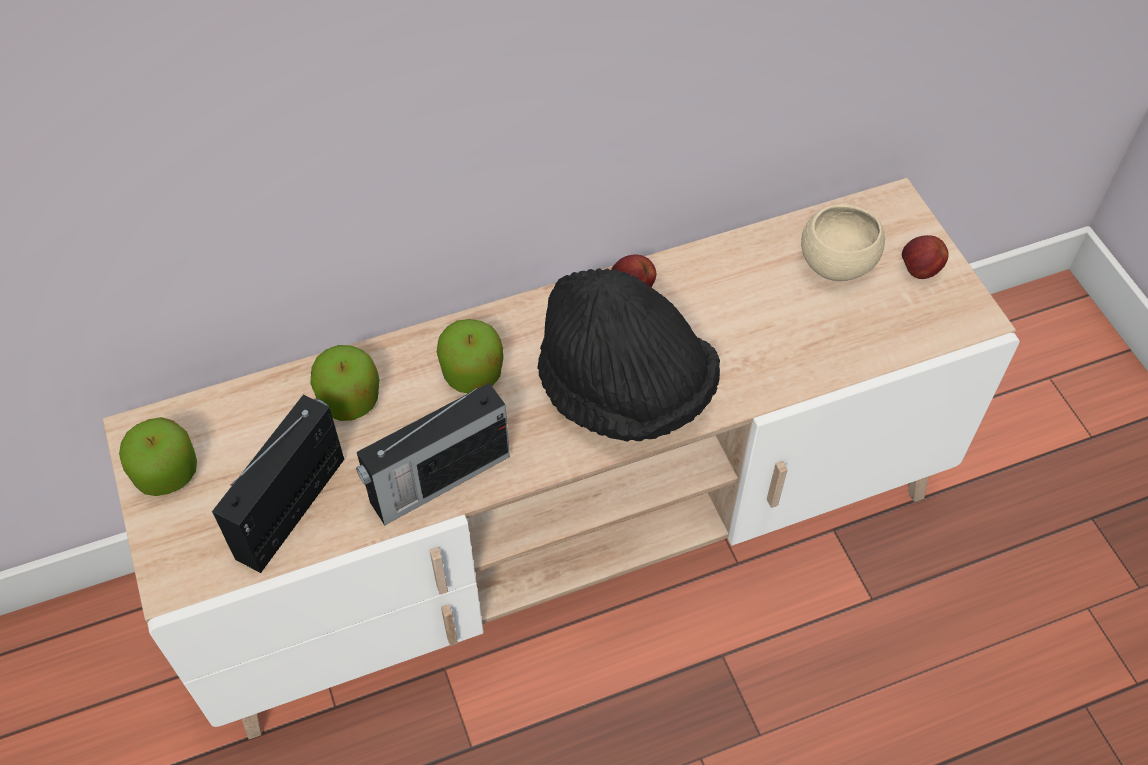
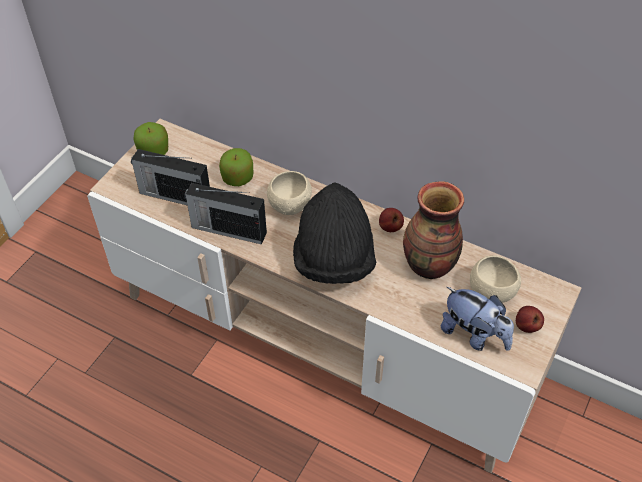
camera: 50 degrees right, 5 degrees down
(293, 506) = (174, 195): radio -> radio turned 150 degrees counterclockwise
(472, 373) = (289, 205): apple -> beige bowl
(736, 296) = (429, 266): none -> vase
(886, 330) = (474, 335): none -> plush toy

